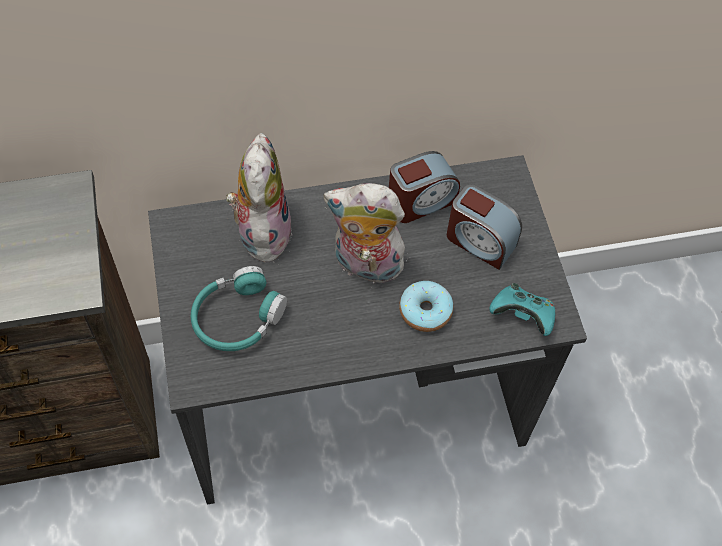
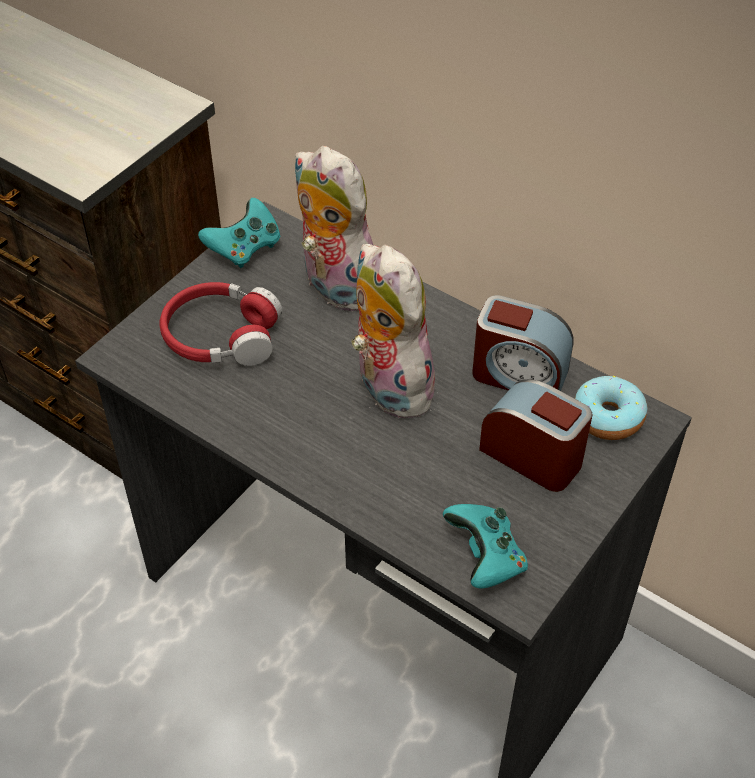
camera: 50 degrees right, 10 degrees down
(178, 251) = (244, 248): none -> turquoise game controller
(238, 317) = (221, 336): turquoise headphones -> red headphones
(261, 231) = (334, 286): plush toy -> plush toy turned 90 degrees counterclockwise
(425, 311) = (392, 469): donut -> donut (607, 417)
(479, 241) = (533, 455): alarm clock -> alarm clock turned 135 degrees clockwise

